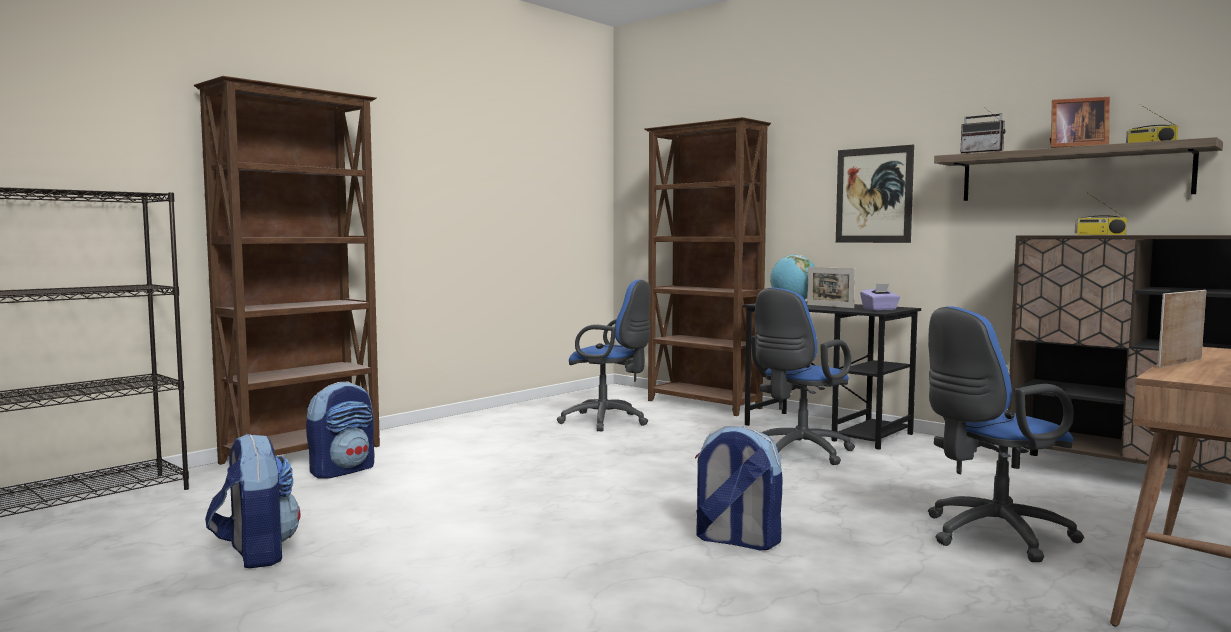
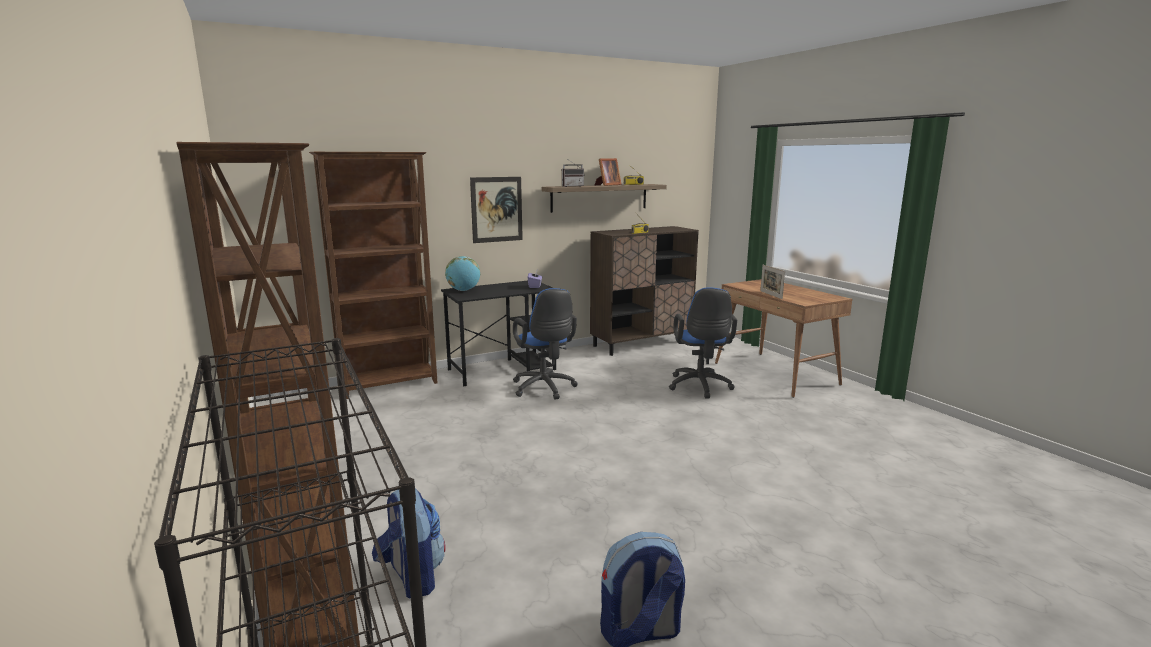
camera: 70 degrees left, 10 degrees up
(608, 421) = (393, 425): blue office chair -> none
(735, 540) = (685, 439): backpack -> none
(830, 306) = (502, 289): picture frame -> none

